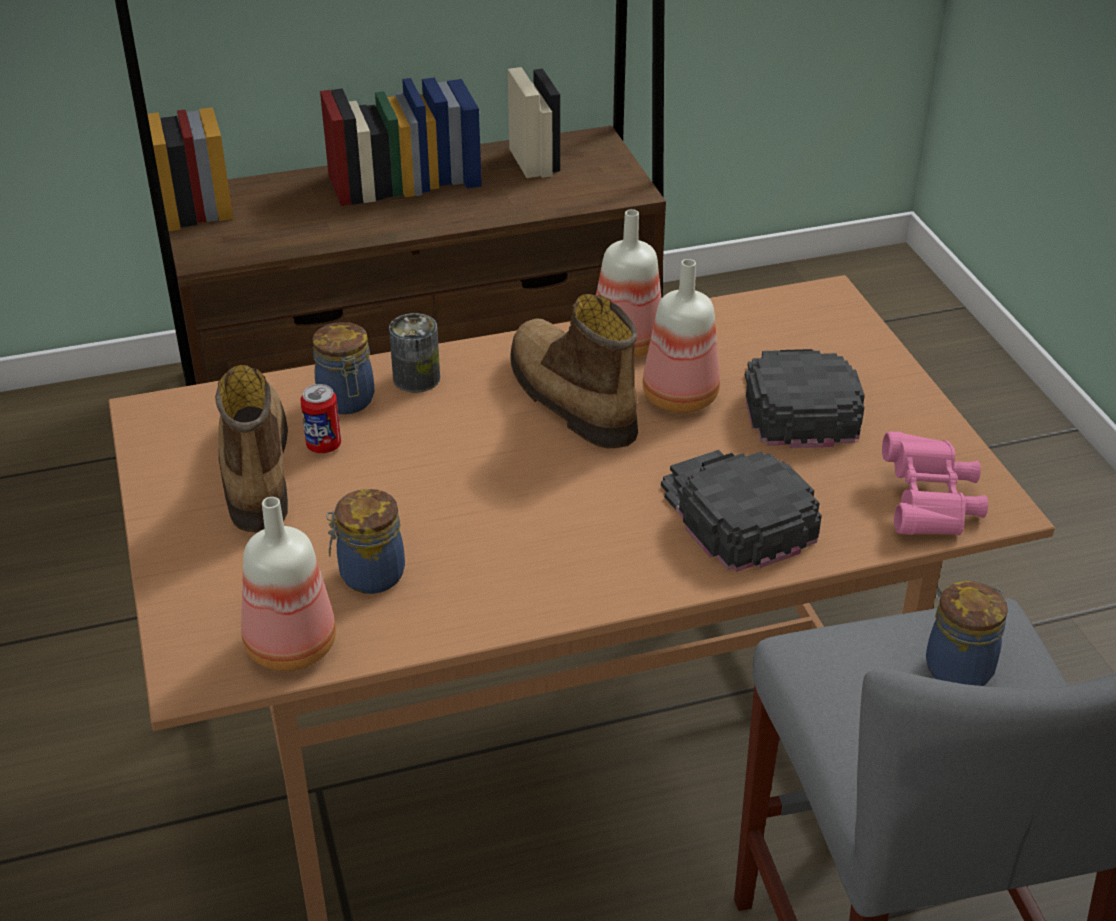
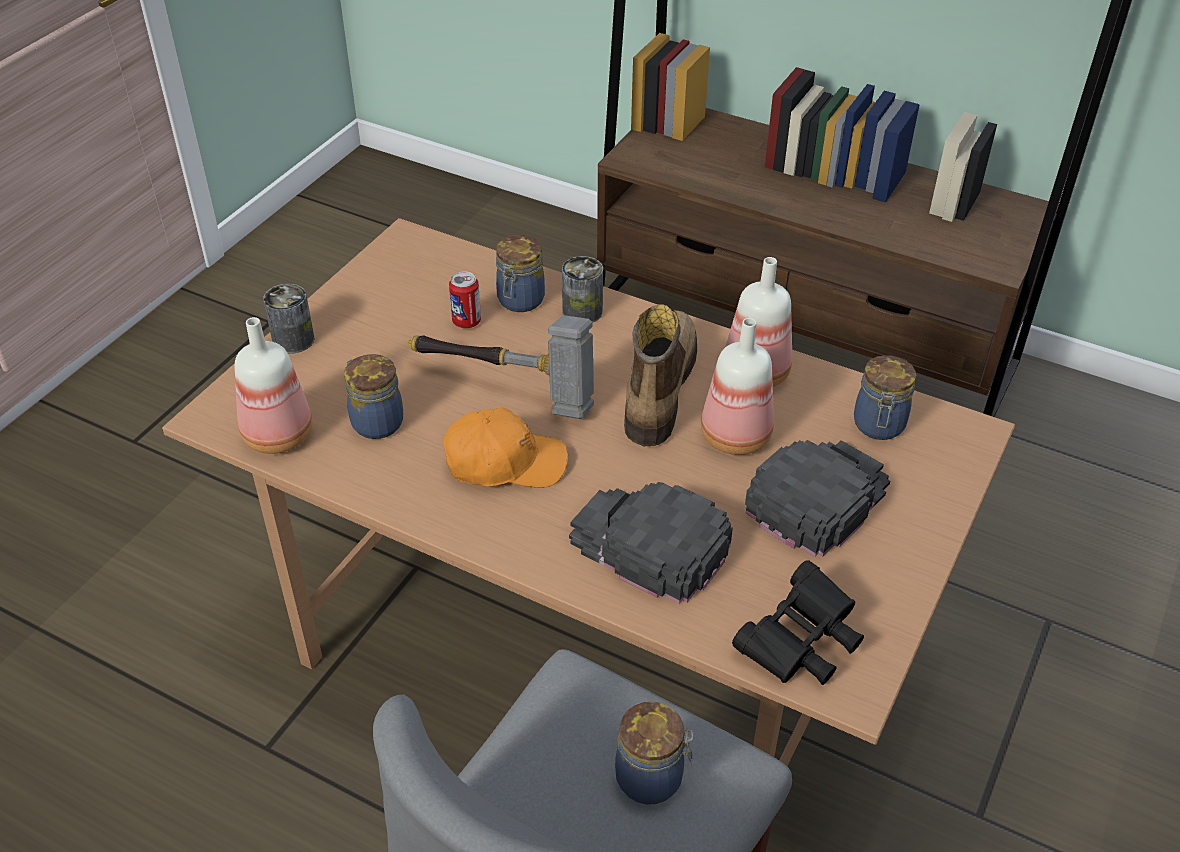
camera: 45 degrees right, 5 degrees up
(171, 561) = (293, 340): none -> can
(254, 469) = (410, 311): boot -> none
(446, 475) = (507, 388): none -> hammer
(534, 531) = (504, 462): none -> orange cap
(735, 513) = (648, 545): black cap -> black cap turned 75 degrees counterclockwise
(765, 329) = (878, 426): none -> jar
(929, 504) = (800, 644): pink binoculars -> black binoculars

